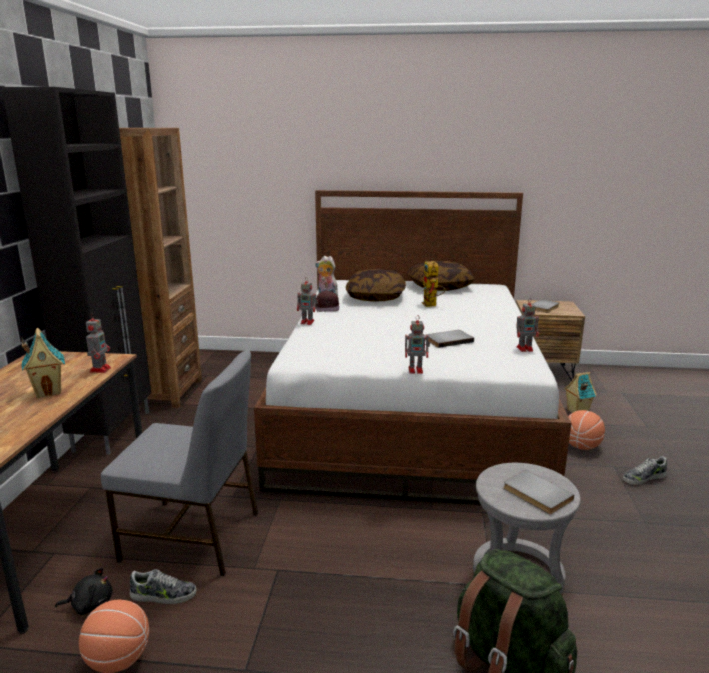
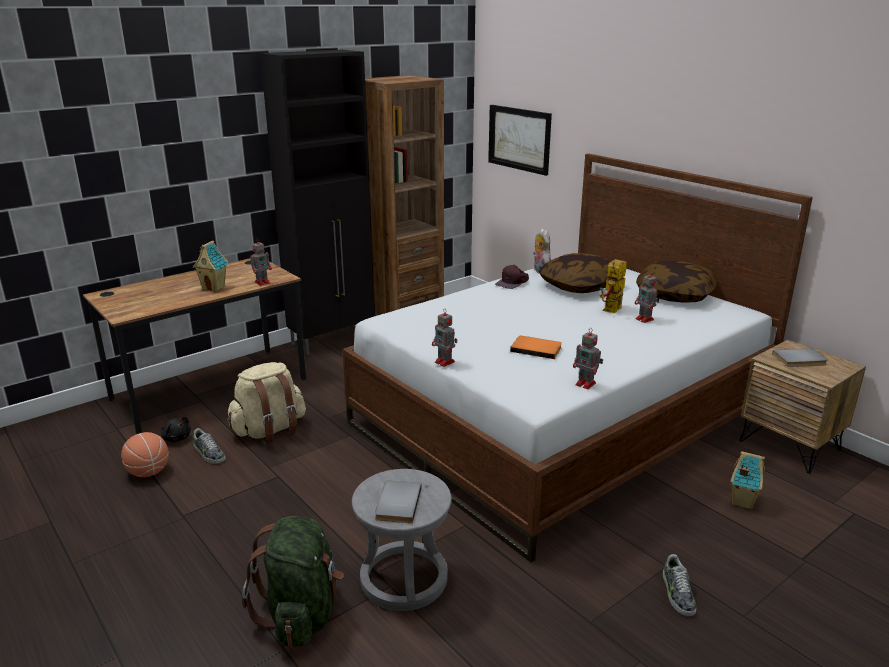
camera: 45 degrees right, 5 degrees up
(193, 537) = (269, 431): grey chair -> beige backpack
(227, 188) = (519, 139): none -> picture
(308, 322) = (465, 292): toy robot -> toy robot (645, 319)
(448, 340) = (536, 348): grey book -> orange book
(581, 446) = (670, 532): basketball -> none
(643, 478) = (677, 593): shoe -> shoe turned 120 degrees counterclockwise

